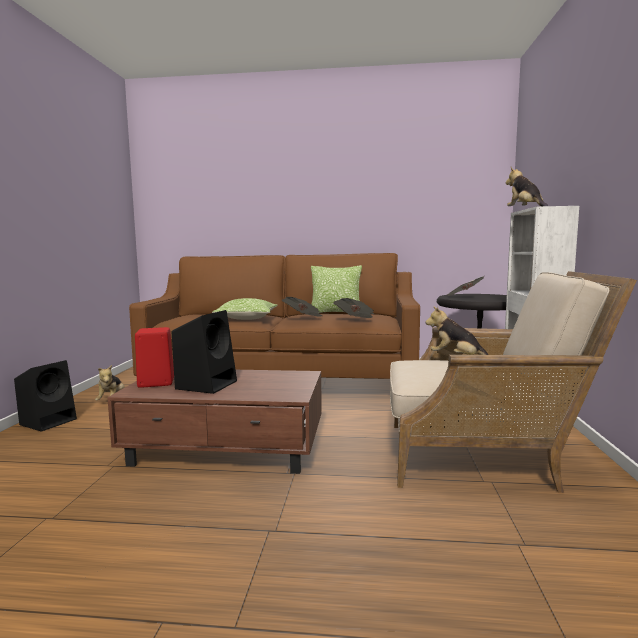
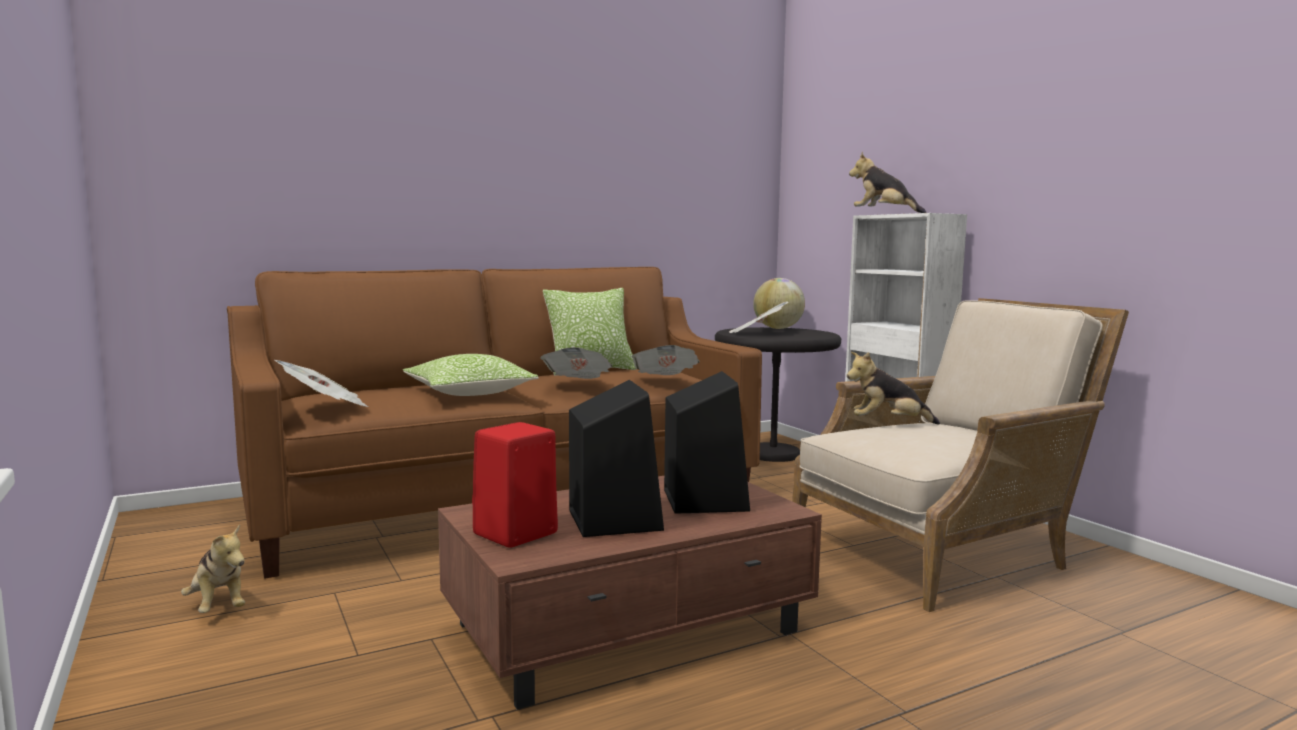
camera: 35 degrees left, 0 degrees up
(49, 421) = (147, 686): black speaker -> black speaker (703, 499)
(172, 319) = (325, 407): none -> newspaper
(493, 295) = (778, 328): none -> globe

